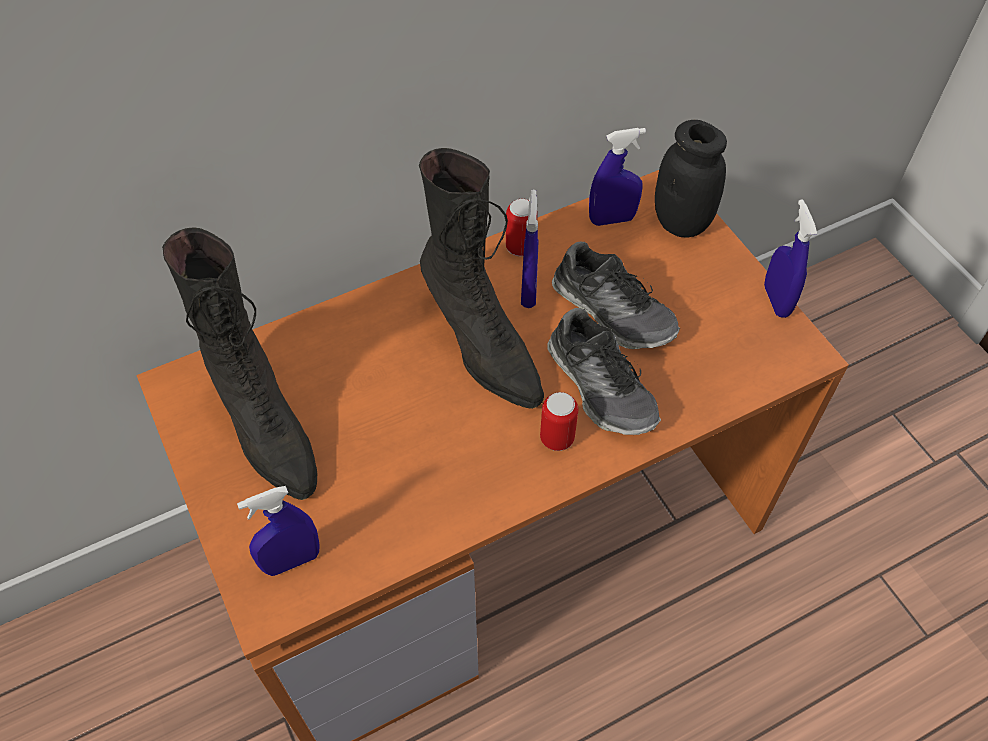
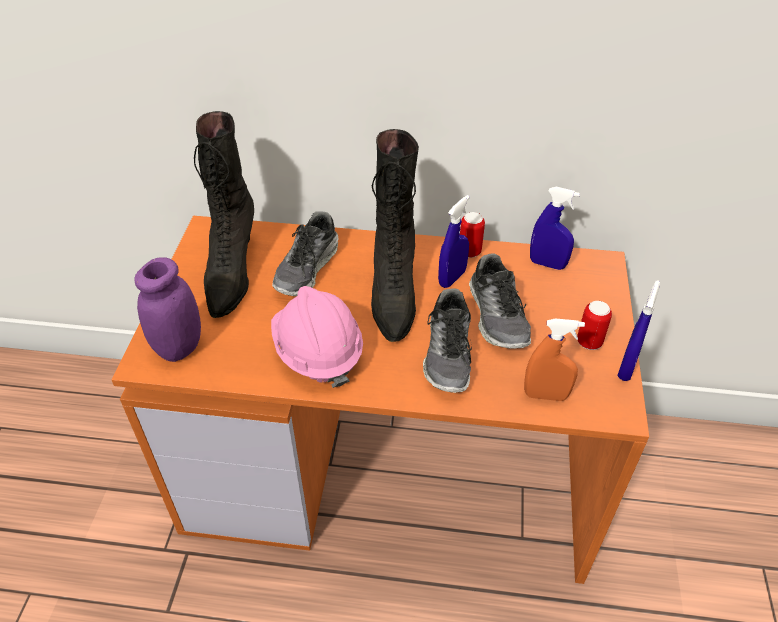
camera: 35 degrees right, 10 degrees down
(292, 561) = (179, 347): blue spray bottle -> purple jar
(354, 369) = (307, 268): none -> shoe
(461, 468) = (318, 352): none -> pink hard hat
(557, 438) = (391, 368): can -> can (589, 342)
(681, 222) = (597, 288): black jar -> none
(729, 376) = (545, 395): none -> orange spray bottle

